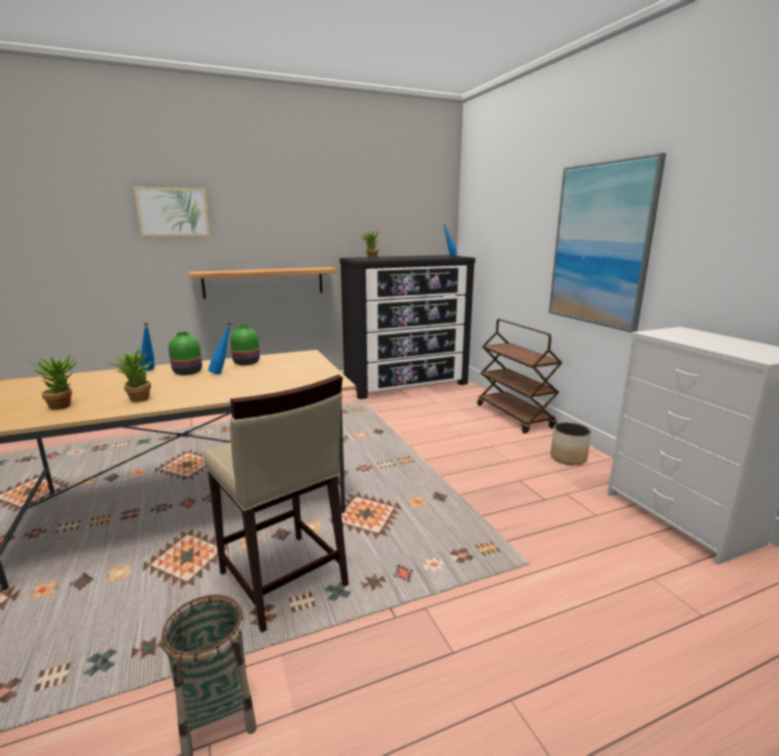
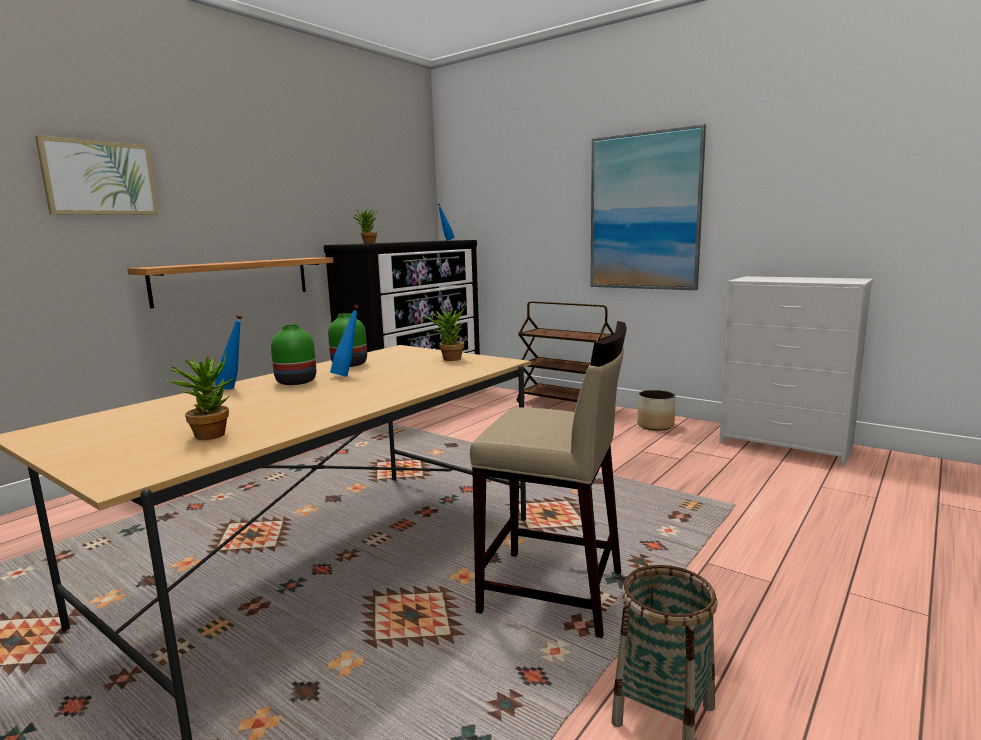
camera: 30 degrees left, 5 degrees down
(137, 398) = (305, 410): potted plant -> potted plant (448, 359)

